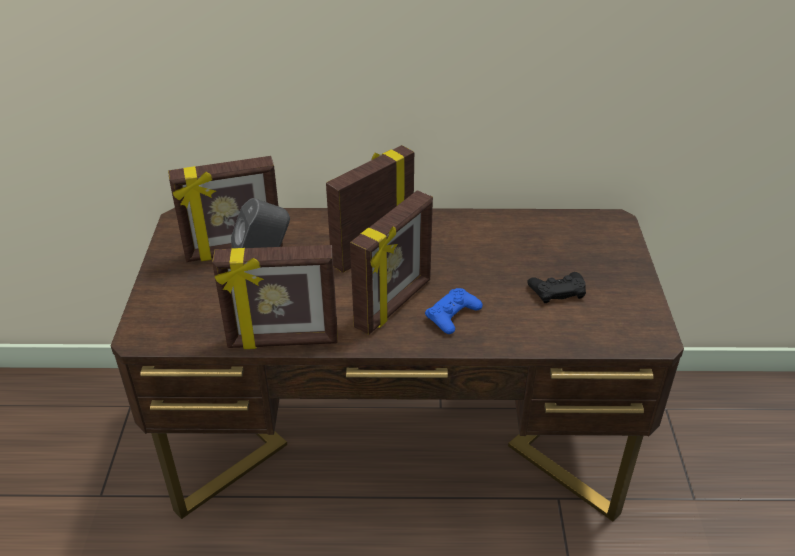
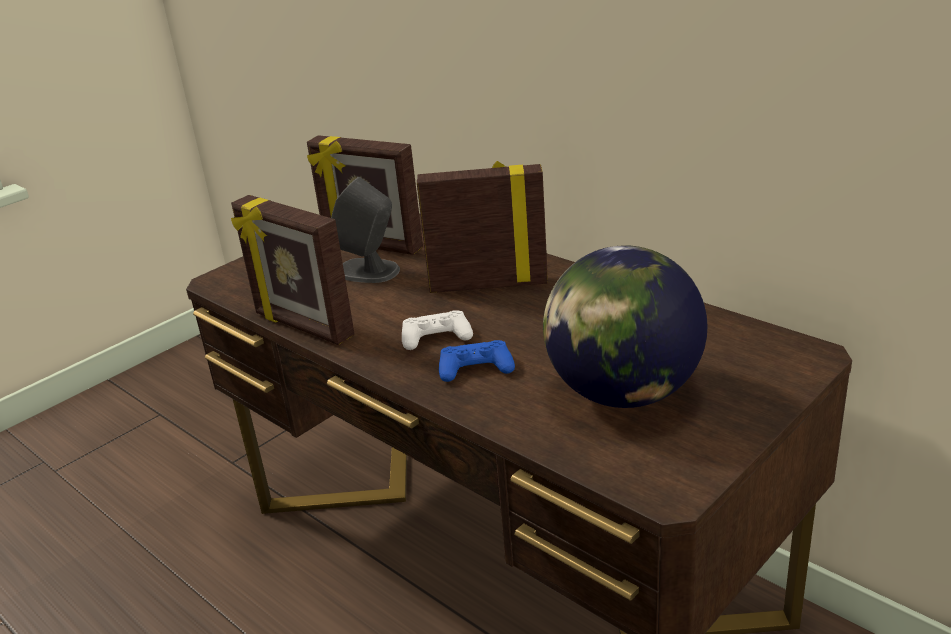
camera: 45 degrees right, 10 degrees down
(394, 304) = (436, 337): picture frame -> white game controller
(557, 291) = (622, 393): black game controller -> globe

